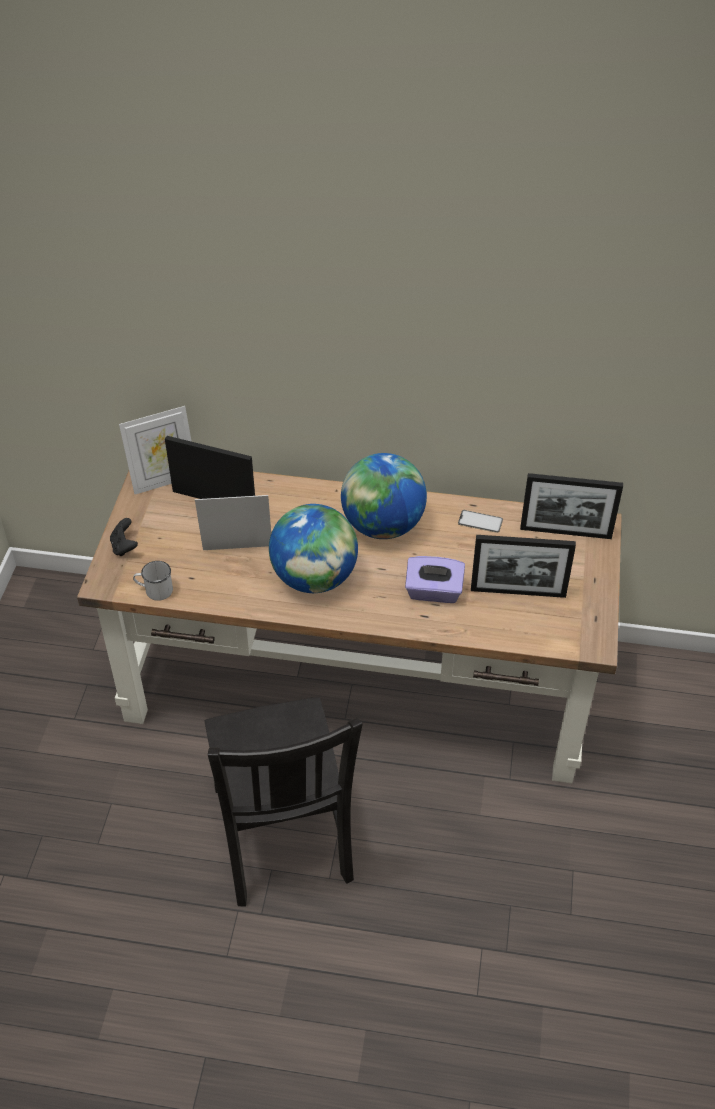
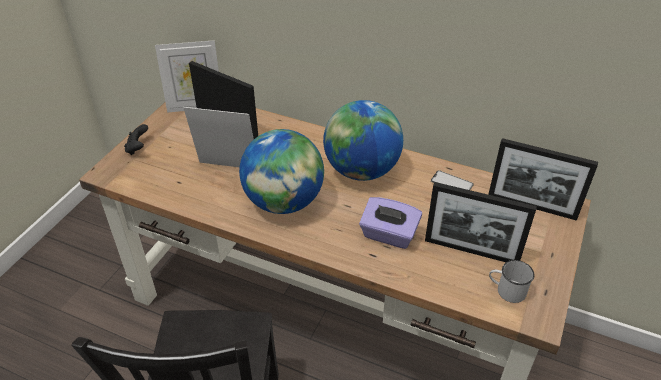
camera: 15 degrees right, 5 degrees down
(154, 590) = (143, 186): white mug -> white mug (506, 290)

